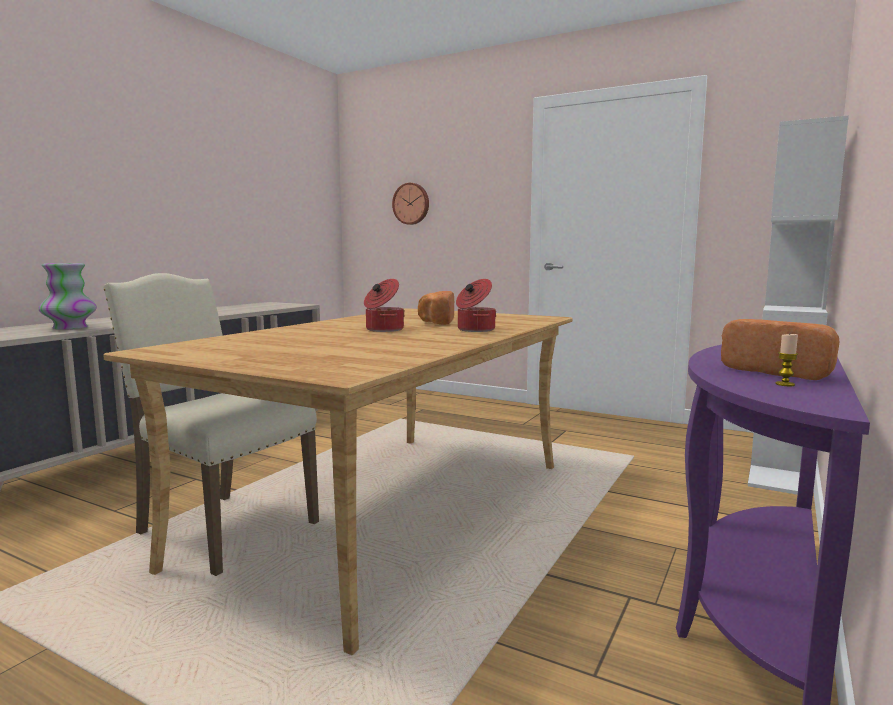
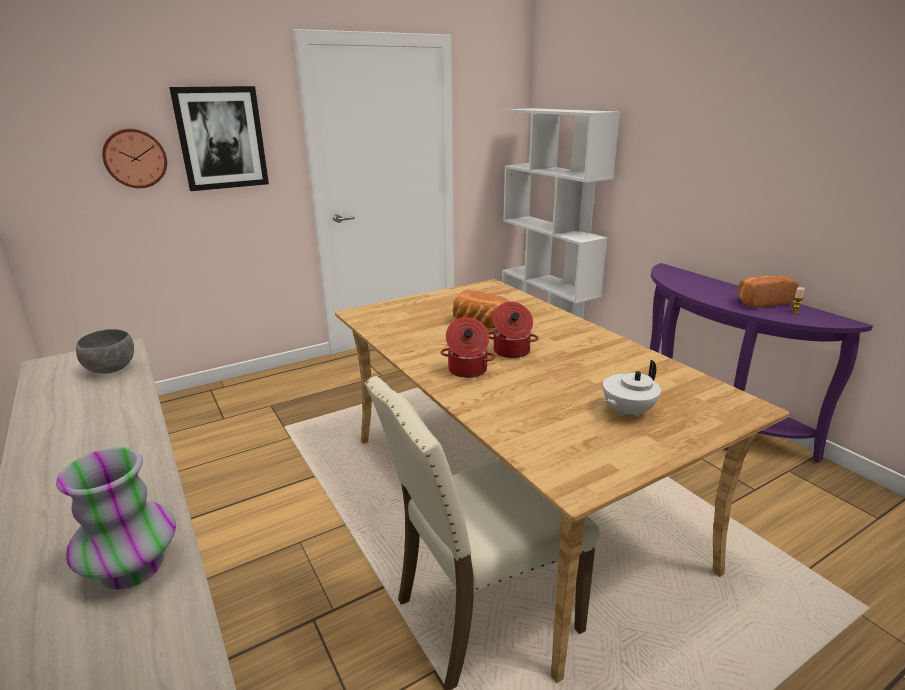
camera: 60 degrees left, 15 degrees up
(271, 307) = (113, 369): none -> grey bowl
(287, 352) = (627, 411): none -> white teapot
(466, 190) = (221, 138): none -> picture
(475, 330) = (544, 322): cooking pot -> cooking pot (467, 370)

